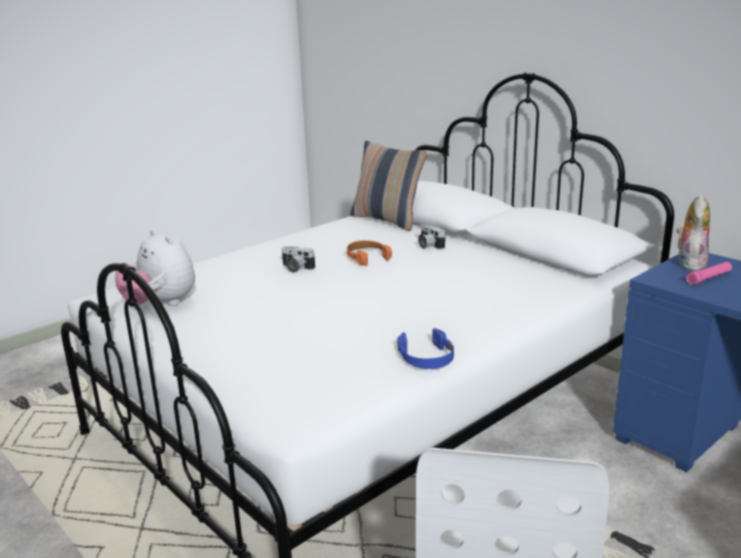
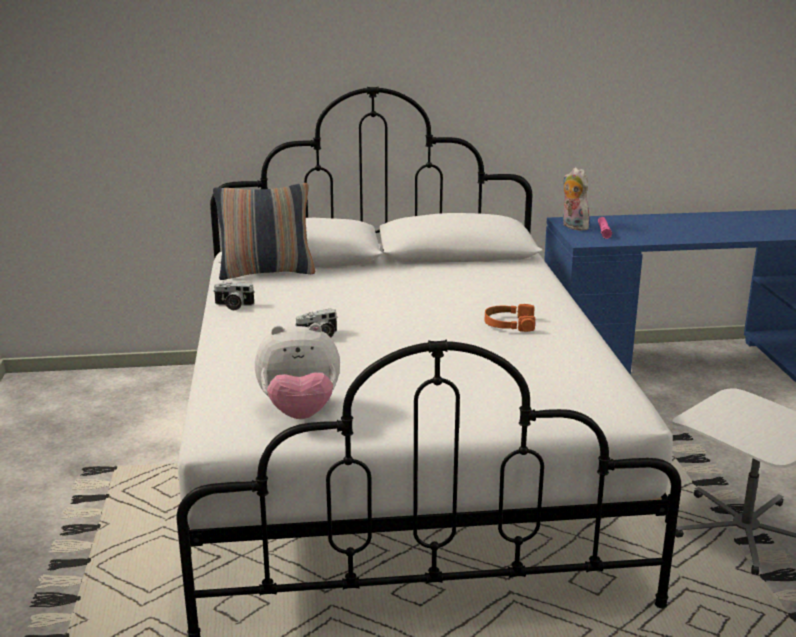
camera: 55 degrees left, 0 degrees up
(367, 257) = (347, 305): orange headphones -> orange headphones (509, 324)
(426, 358) = (583, 344): blue headphones -> none
(429, 245) = (365, 278): camera -> camera (233, 306)

